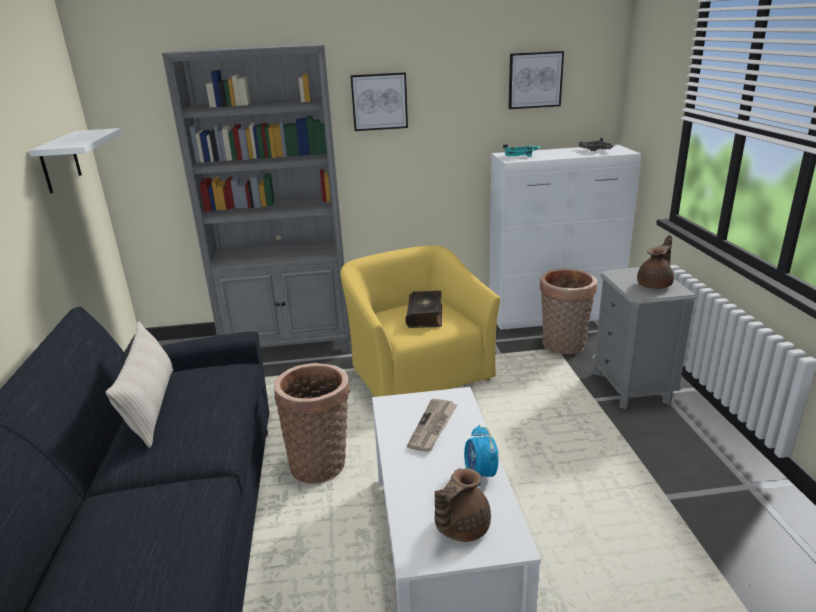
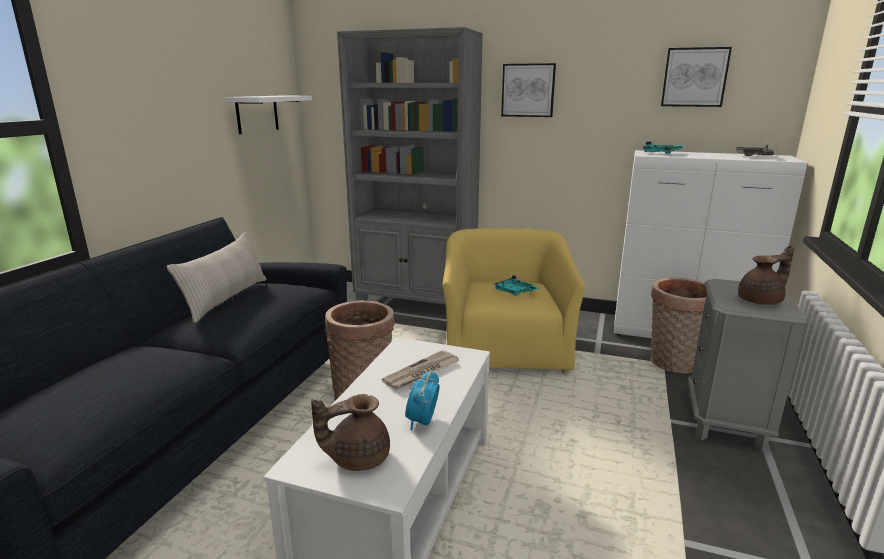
camera: 25 degrees right, 5 degrees down
(425, 315) = (515, 292): book -> turquoise tray

